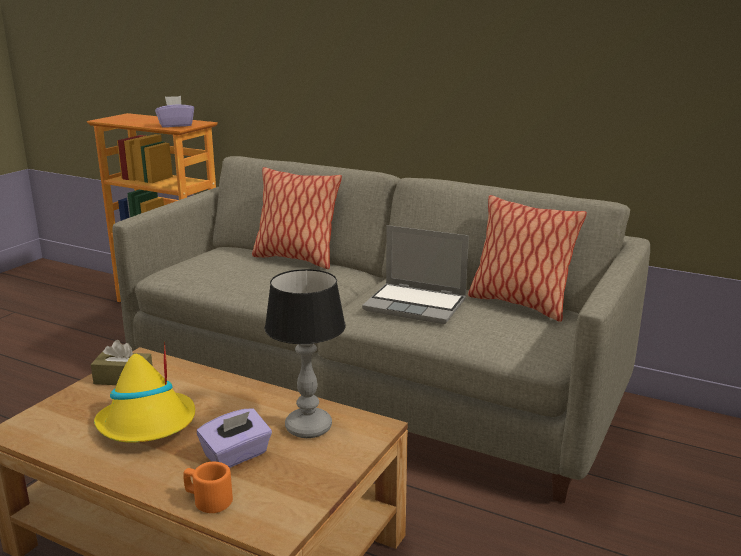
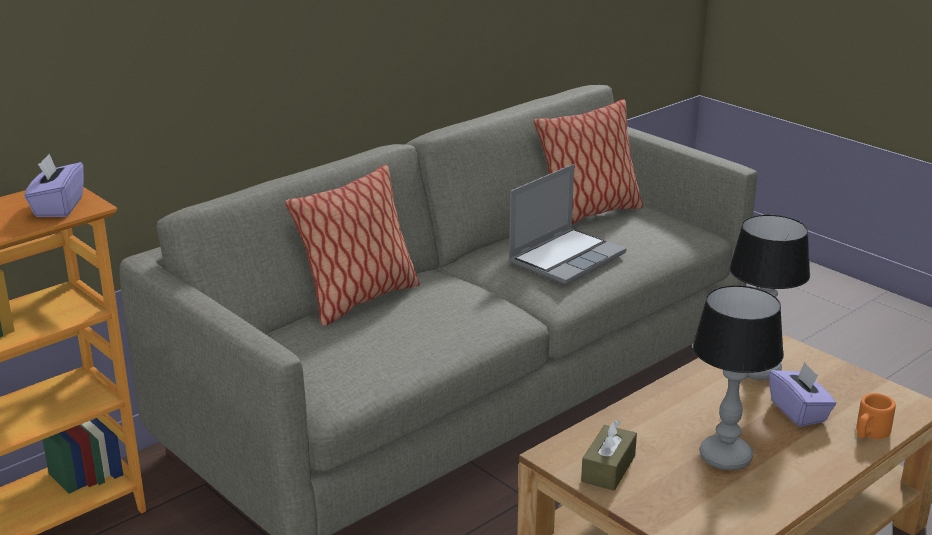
camera: 70 degrees left, 5 degrees up
(148, 424) = (726, 457): yellow hat -> table lamp

